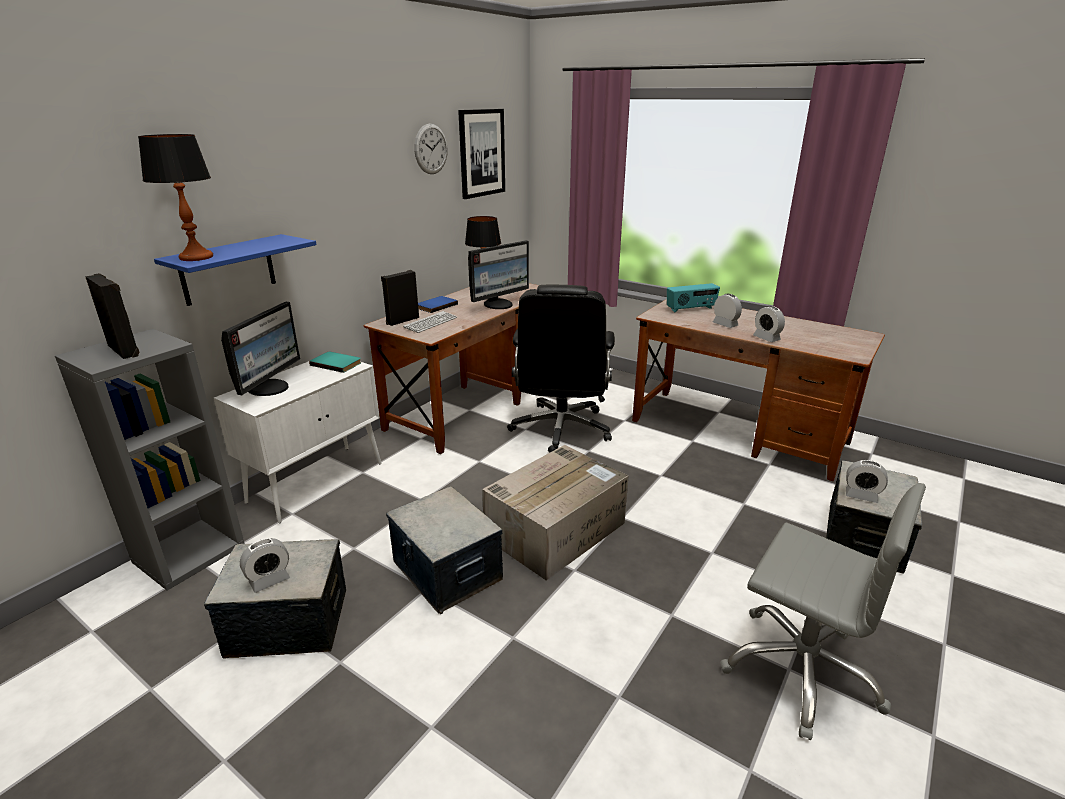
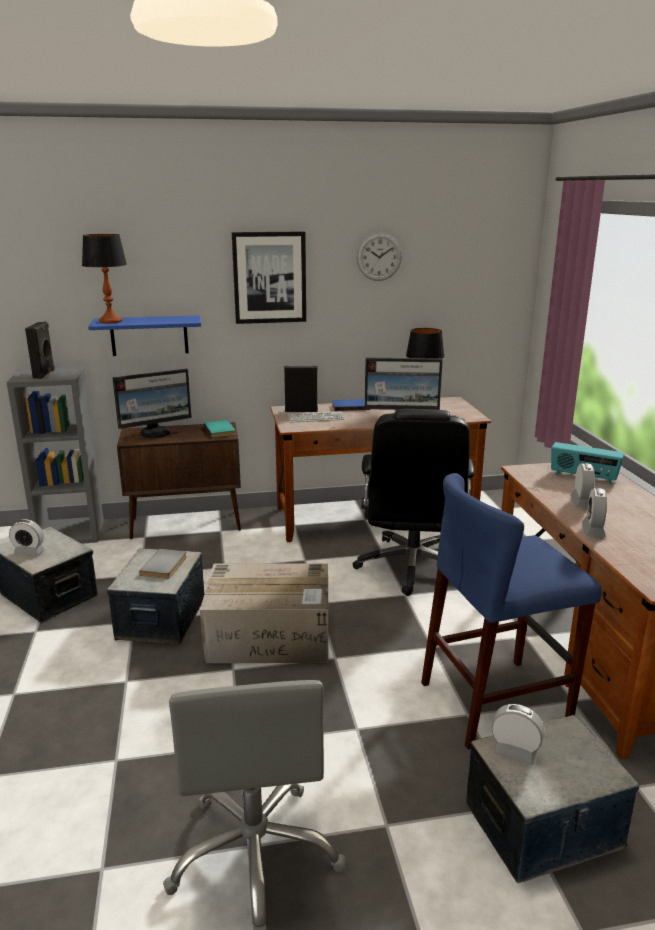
camera: 45 degrees right, 5 degrees down
(317, 482) = (187, 524): white cabinet -> brown cabinet
(445, 512) = (165, 565): none -> grey book
(481, 153) = (453, 264): picture -> picture (269, 277)
(561, 429) = (412, 567): black office chair -> black office chair turned 45 degrees counterclockwise
(742, 487) = (495, 702): none -> blue stool
(861, 496) = (514, 752): alarm clock -> alarm clock turned 135 degrees clockwise

